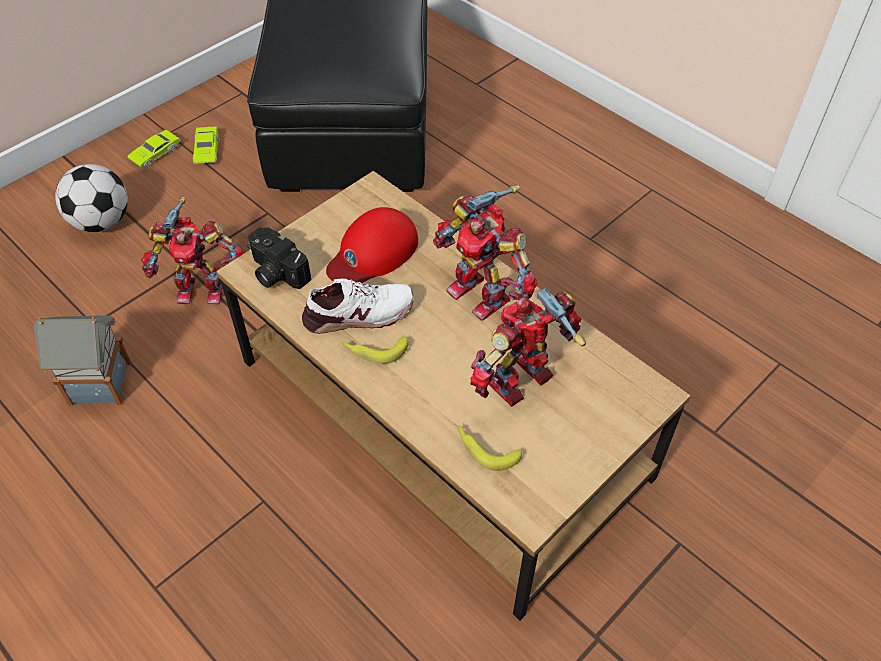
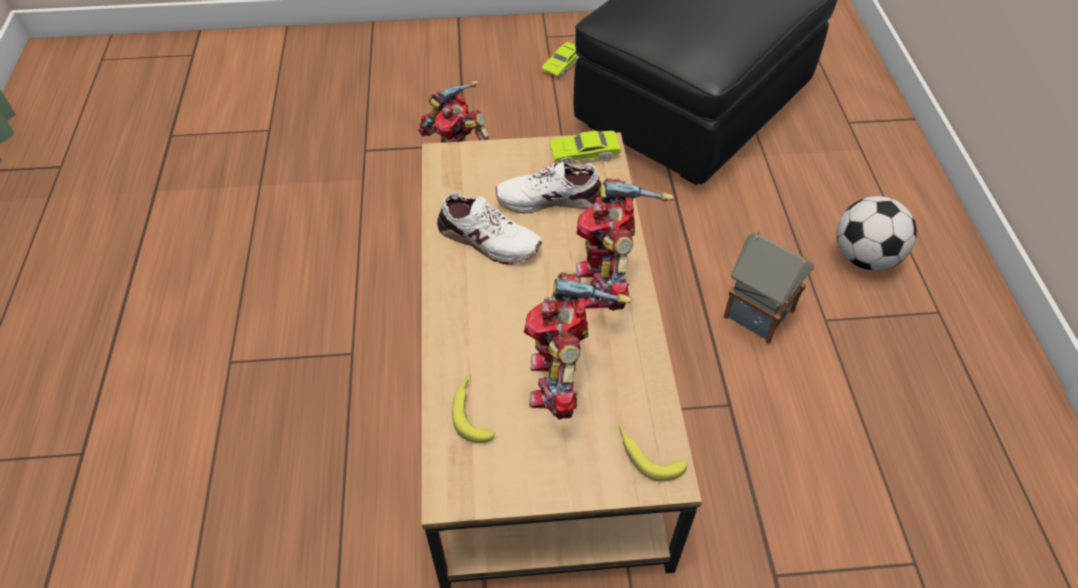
camera: 40 degrees right, 0 degrees up
(98, 383) = (329, 195): toy house -> toy house (757, 313)
(102, 222) = (438, 80): football -> football (864, 257)
(155, 153) = (523, 47): green toy car -> green toy car (584, 153)
(275, 272) = (461, 169): camera -> none
(373, 253) = (550, 198): red cap -> white shoe
(374, 350) = (470, 275): banana -> banana (647, 455)
(522, 382) = (559, 382): toy robot -> toy robot turned 90 degrees counterclockwise

